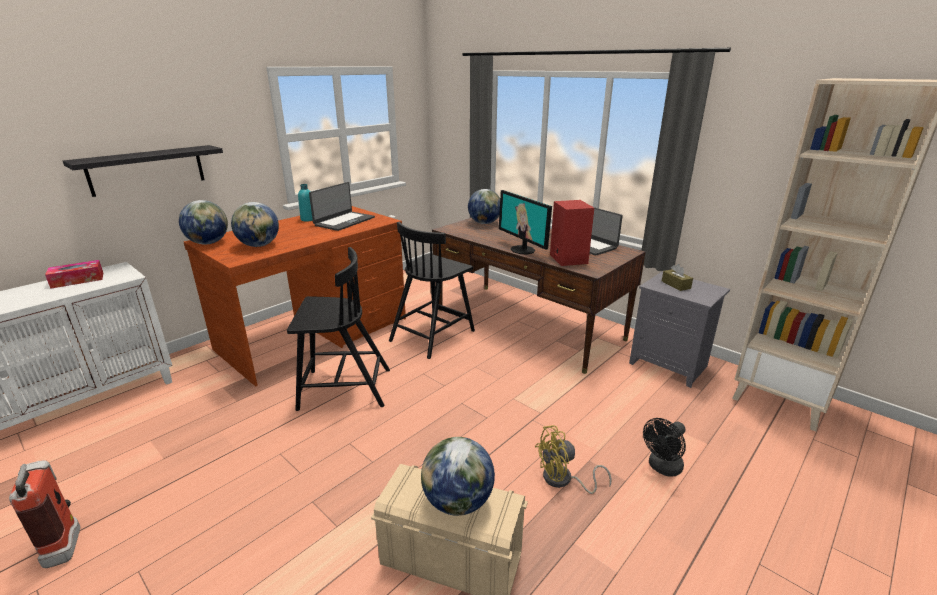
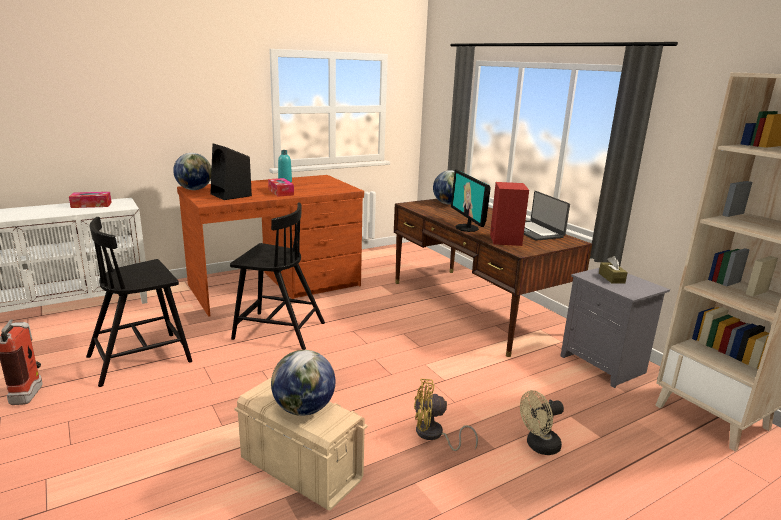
camera: 15 degrees right, 5 degrees down
(147, 170) = (159, 125): black shelf -> none
(259, 245) = (232, 195): globe -> black speaker
(313, 234) = (281, 192): none -> tissue box
(344, 221) = (313, 186): laptop -> none
(433, 335) = (378, 302): black chair -> black chair (141, 358)
(662, 468) = (538, 446): black fan -> beige fan

